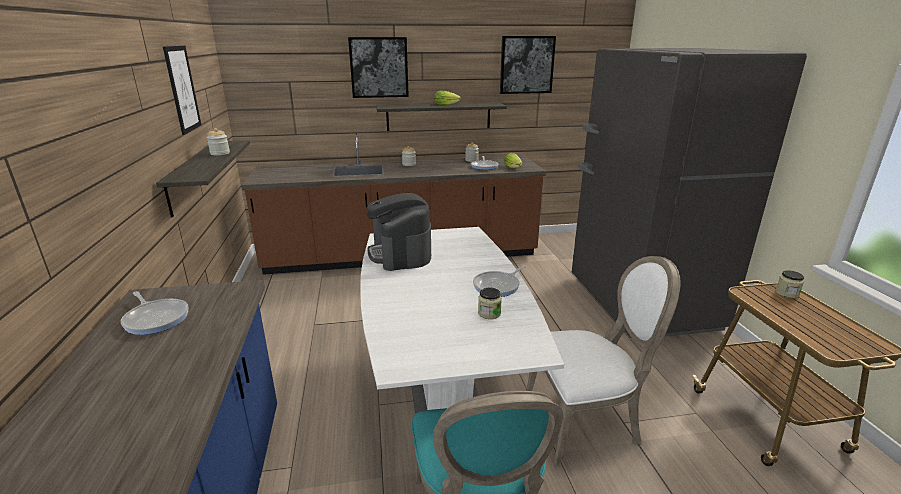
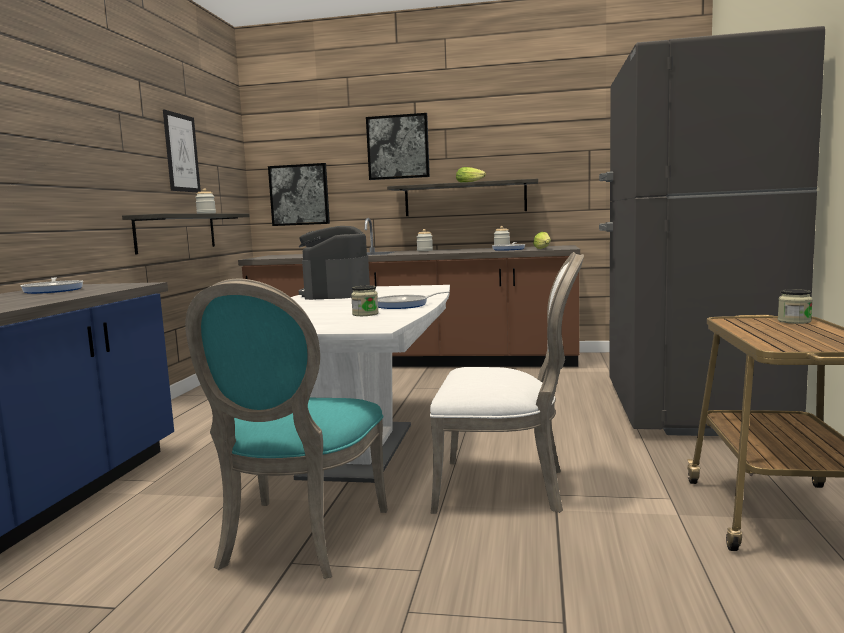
camera: 20 degrees right, 15 degrees down
(526, 65) = (570, 135): picture -> picture (299, 195)

